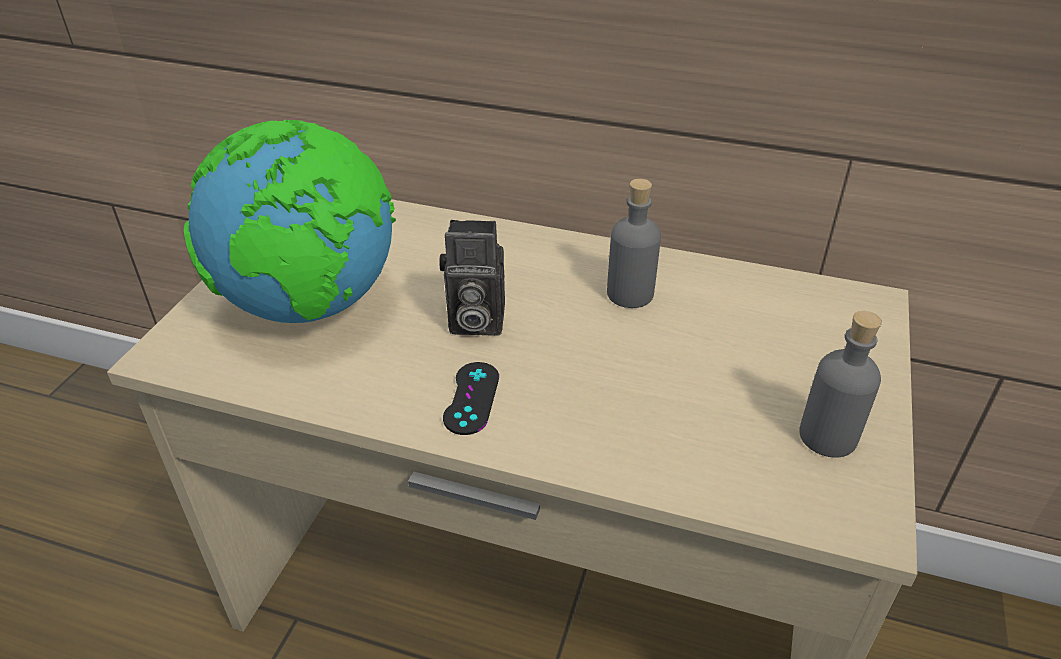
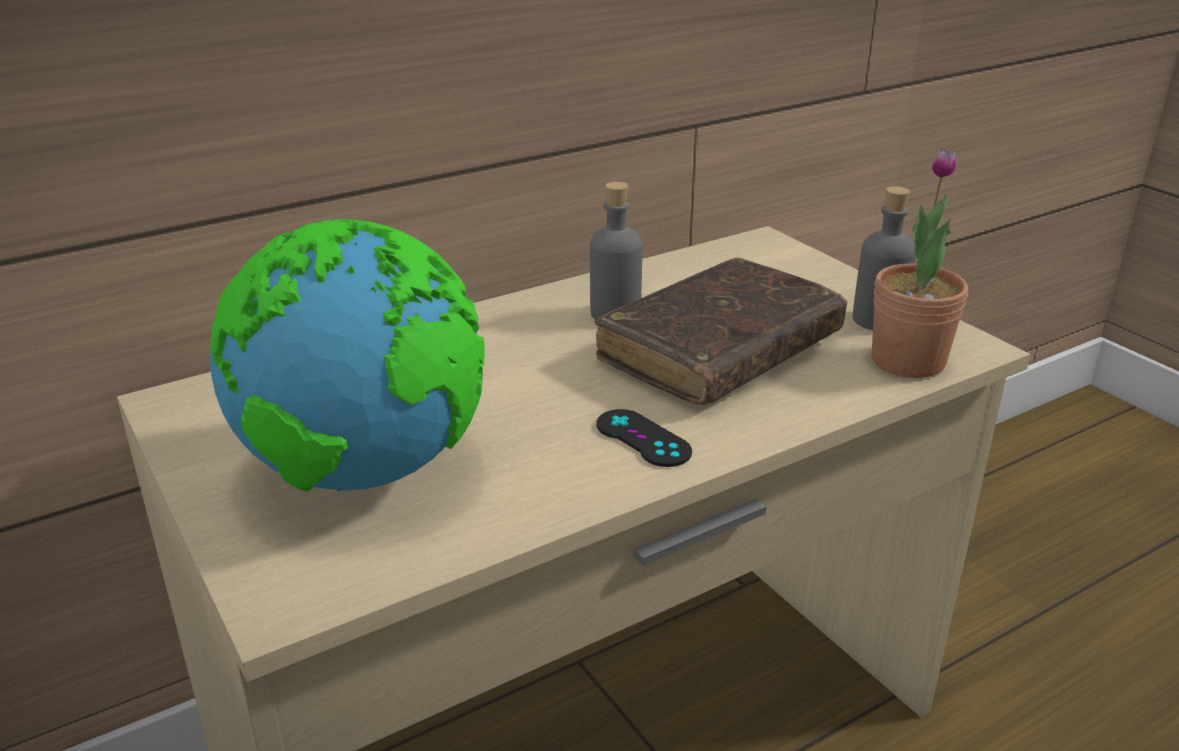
camera: 50 degrees left, 10 degrees down
(473, 321) = (538, 395): camera -> none
(644, 372) = (719, 351): none -> brown book
(776, 489) = (908, 361): none -> potted plant

